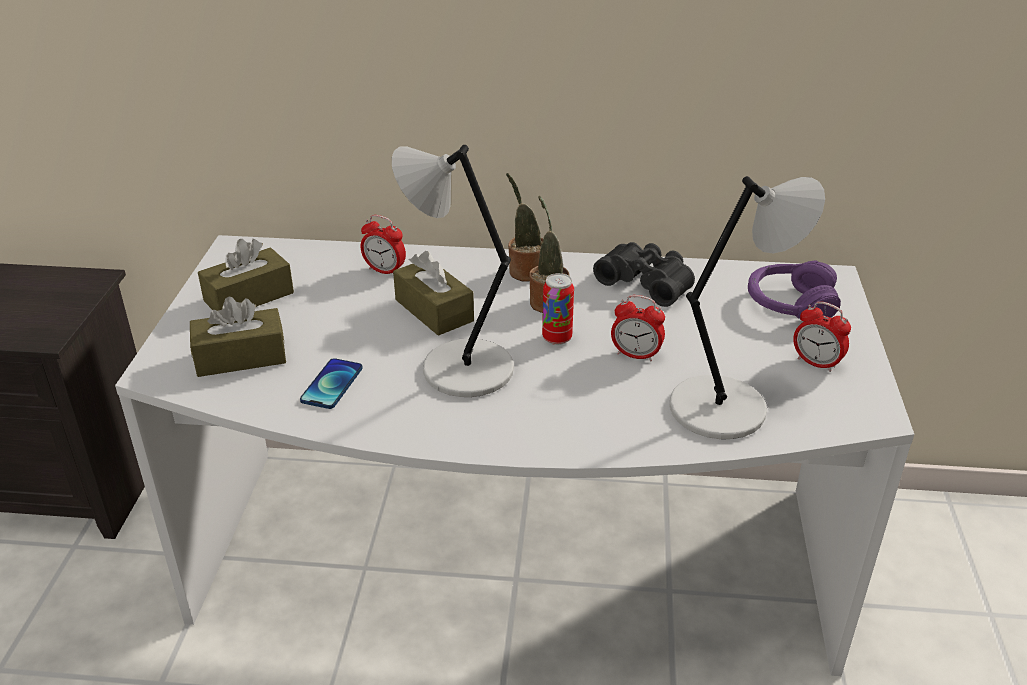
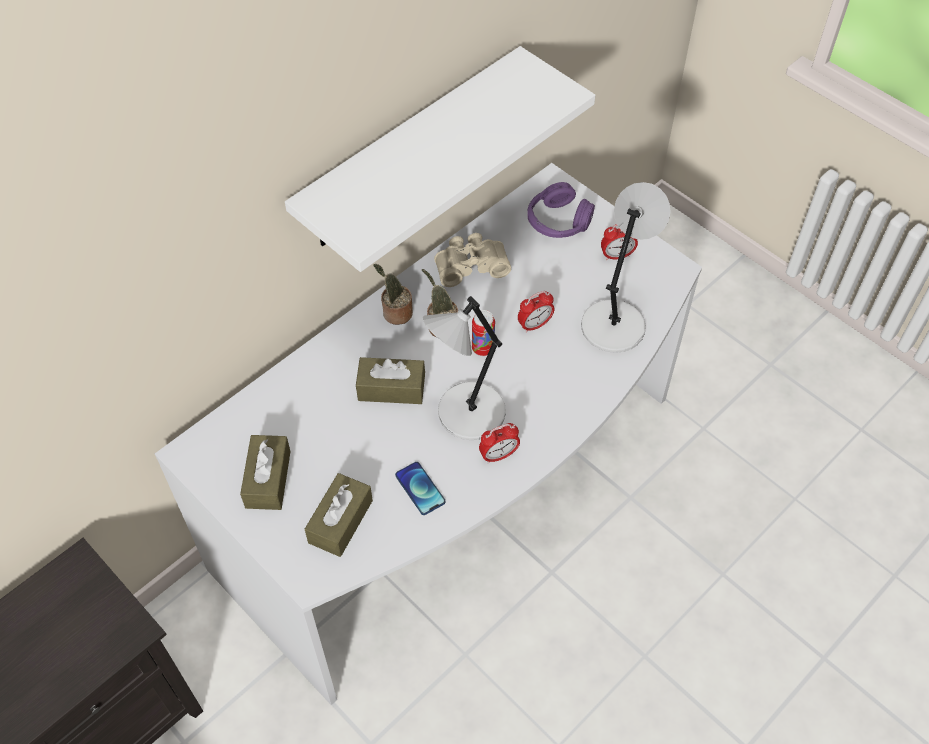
camera: 50 degrees left, 20 degrees up
(385, 271) = (315, 385): alarm clock -> alarm clock (498, 455)
(625, 84) = (410, 151): none -> white shelf
(647, 282) = (470, 265): black binoculars -> beige binoculars

